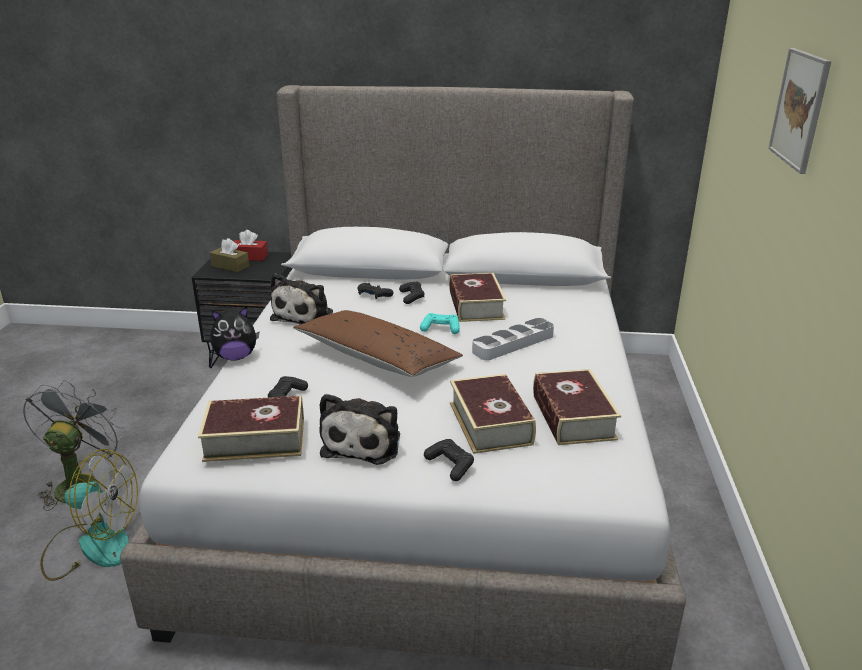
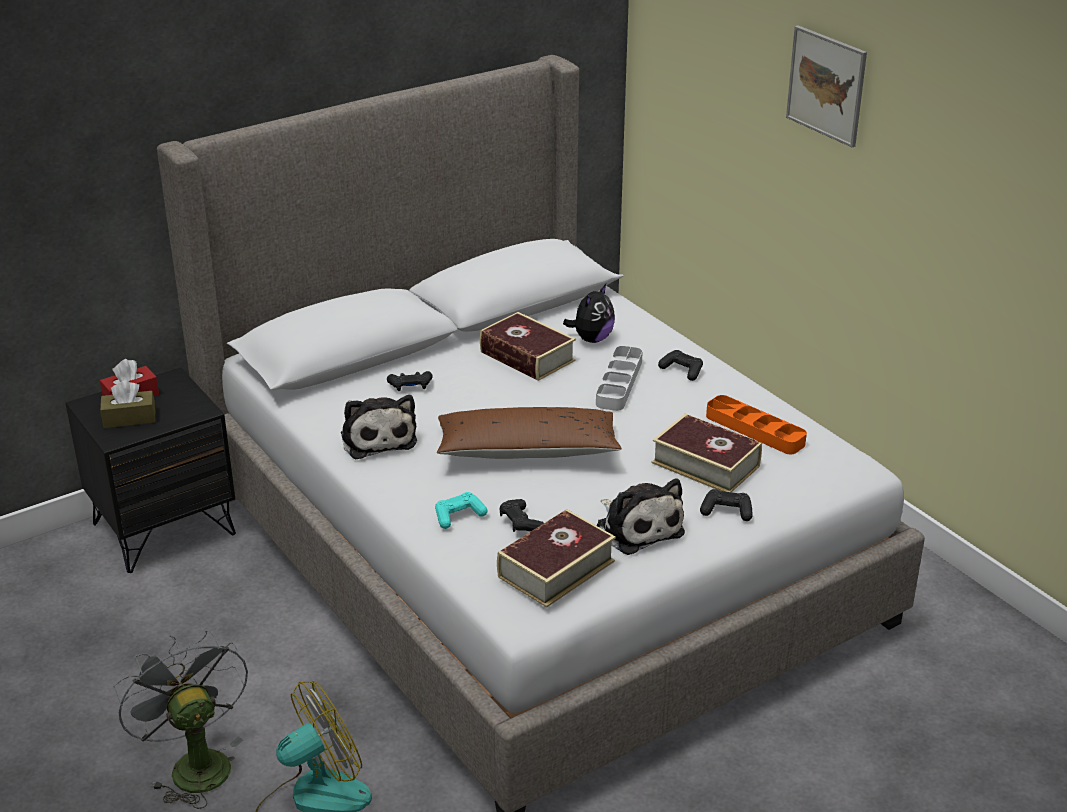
camera: 40 degrees left, 5 degrees up
(236, 357) = (389, 511): plush toy -> plush toy (591, 339)
(412, 297) = (451, 372): black game controller -> black game controller (682, 370)
(440, 329) = (536, 395): turquoise game controller -> turquoise game controller (459, 516)
(573, 417) = (755, 430): book -> orange tray

